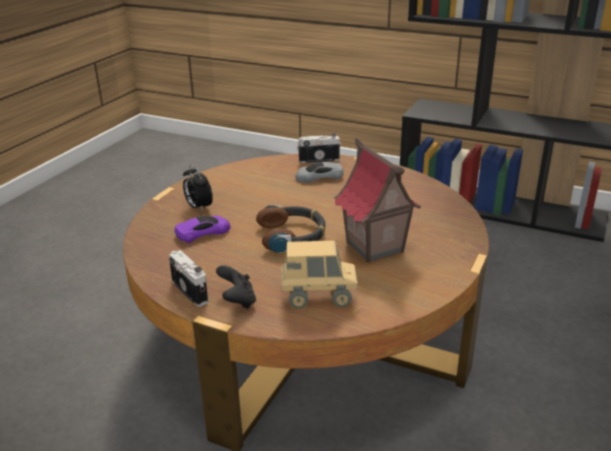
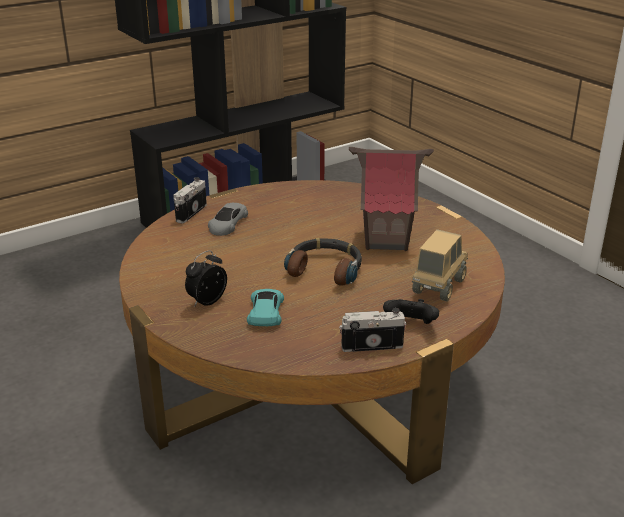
camera: 60 degrees left, 0 degrees up
(198, 207) = (207, 301): alarm clock -> alarm clock turned 135 degrees clockwise
(203, 232) = (266, 312): purple toy car -> turquoise toy car

